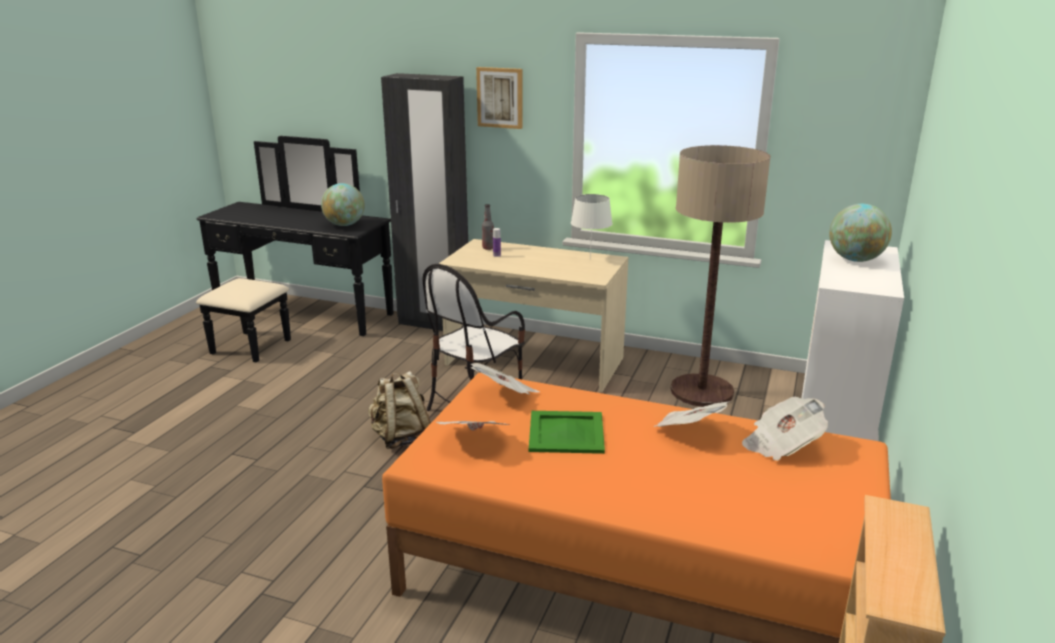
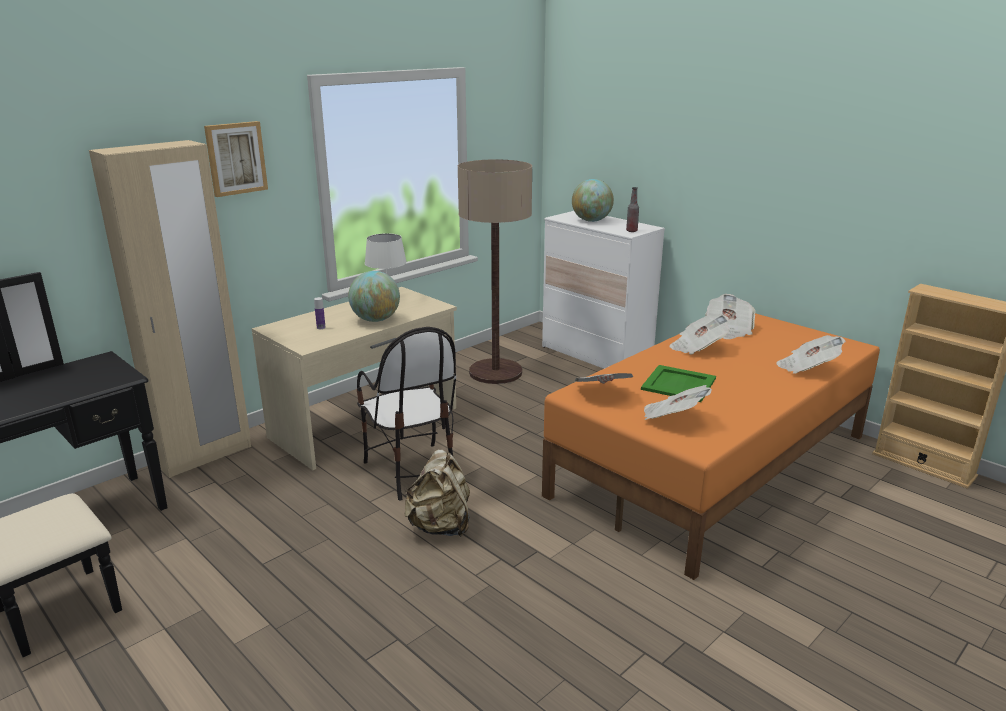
camera: 65 degrees left, 0 degrees up
(344, 225) = (85, 378): globe -> globe (375, 320)
(434, 324) = (204, 455): black wardrobe -> beige wardrobe
(488, 248) = (294, 327): bottle -> bottle (631, 231)
(709, 518) = (807, 368): none -> newspaper

